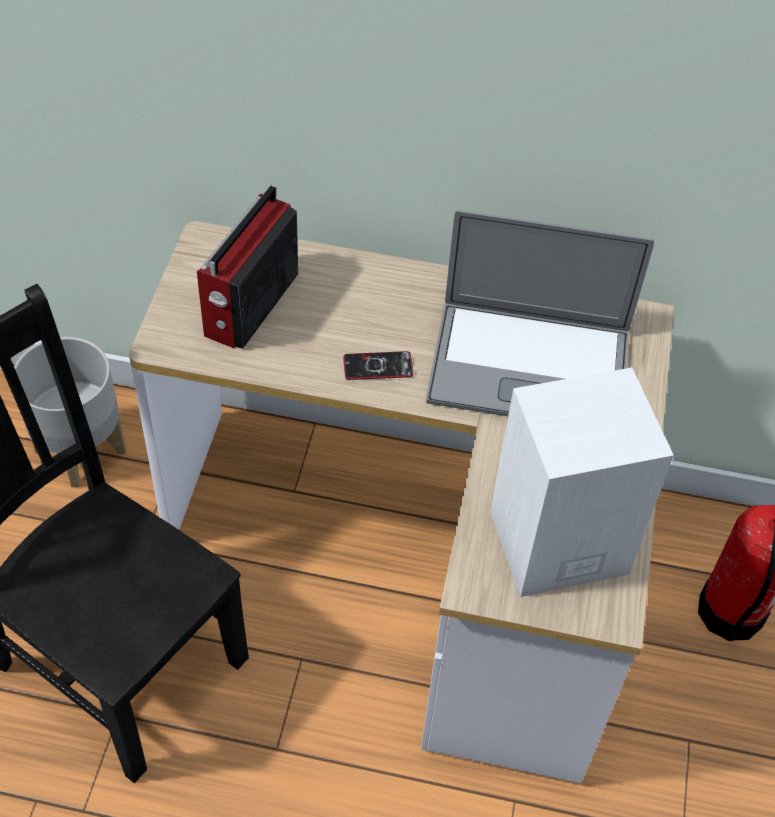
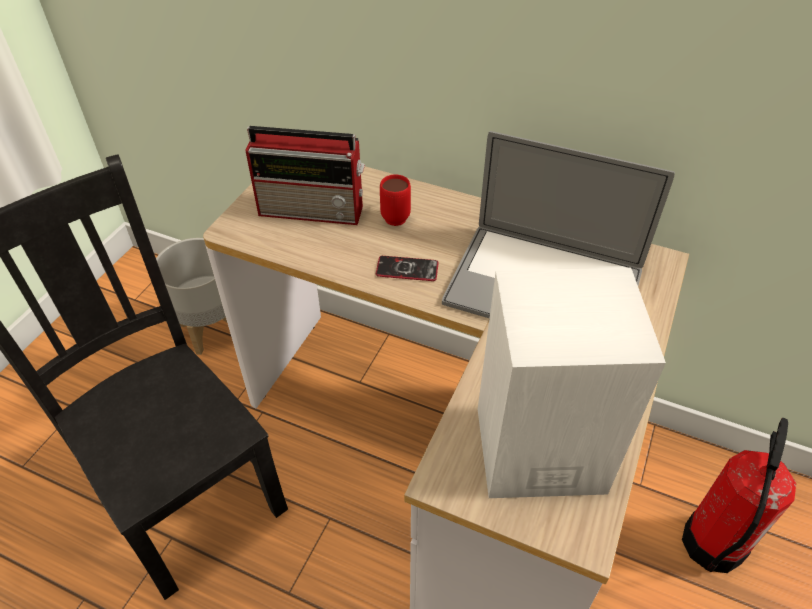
camera: 15 degrees right, 5 degrees down
(249, 305) = (314, 210): radio -> radio turned 120 degrees counterclockwise
(349, 300) = (398, 215): none -> red mug

